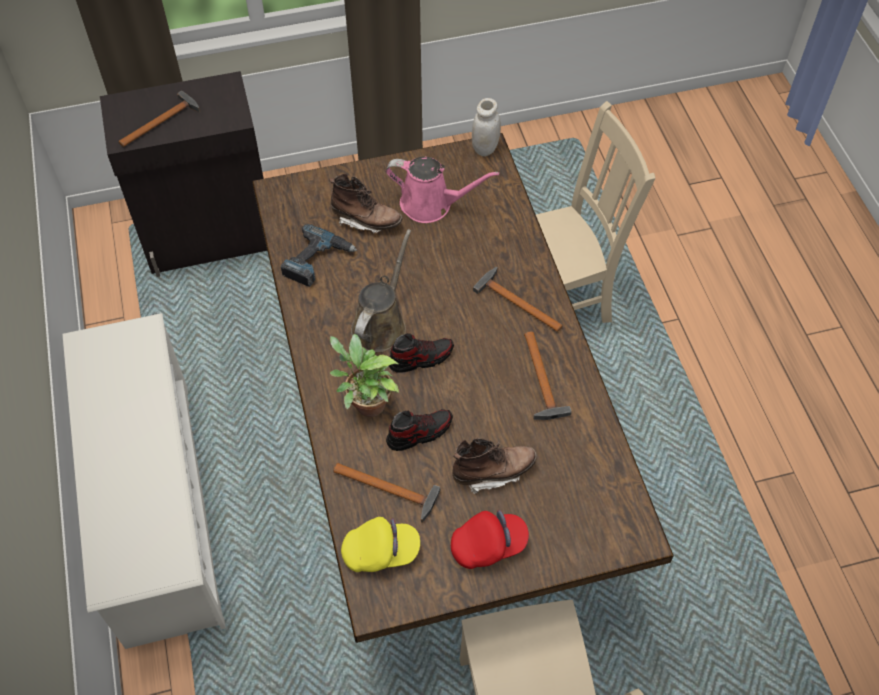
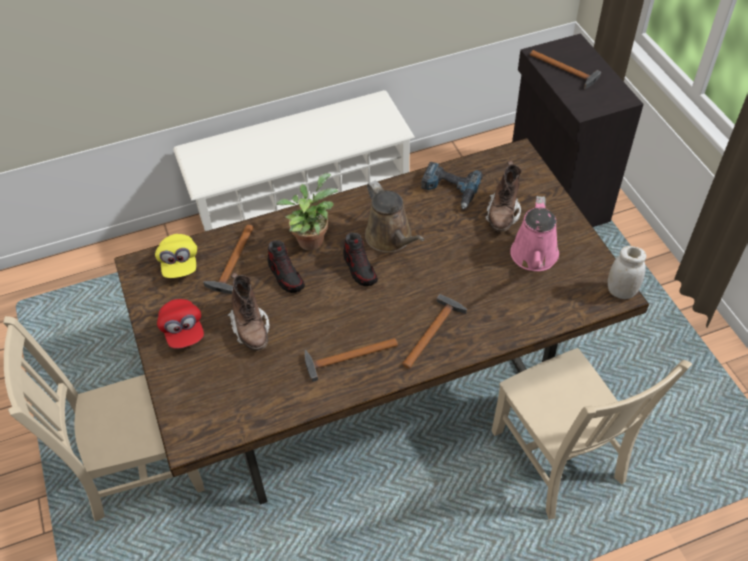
camera: 85 degrees right, 5 degrees down
(381, 324) = (391, 238): brown watering can -> brown watering can turned 45 degrees clockwise

